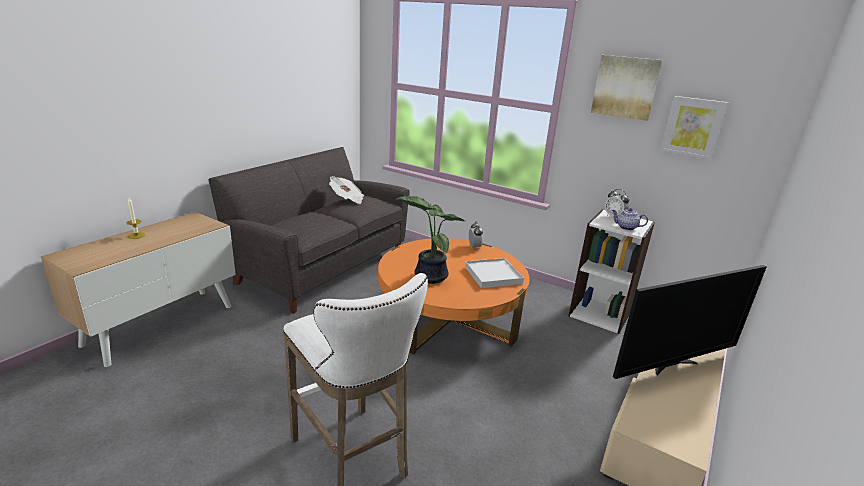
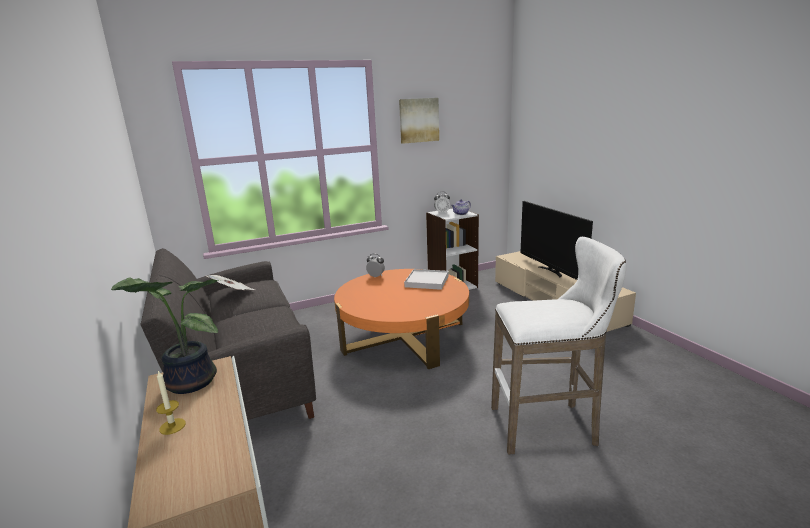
camera: 55 degrees left, 5 degrees down
(429, 276) = (404, 302): potted plant -> potted plant (187, 383)
(673, 365) = (551, 271): television -> television turned 150 degrees clockwise
(693, 127) = (462, 138): picture -> none

